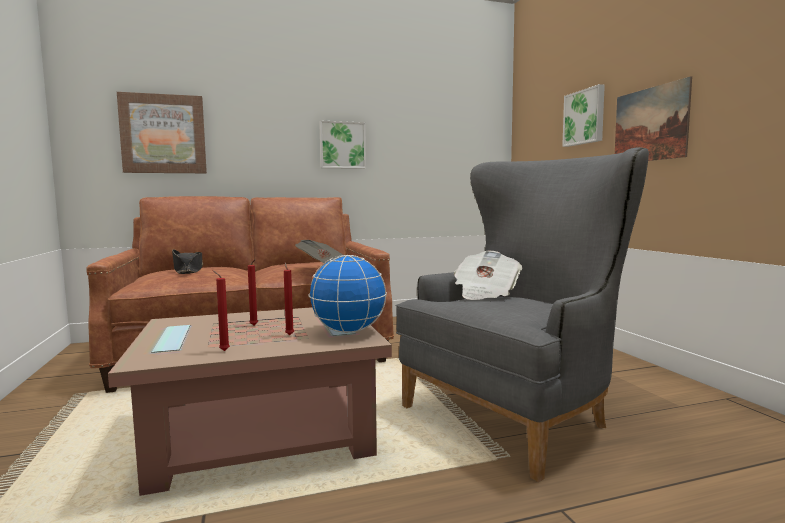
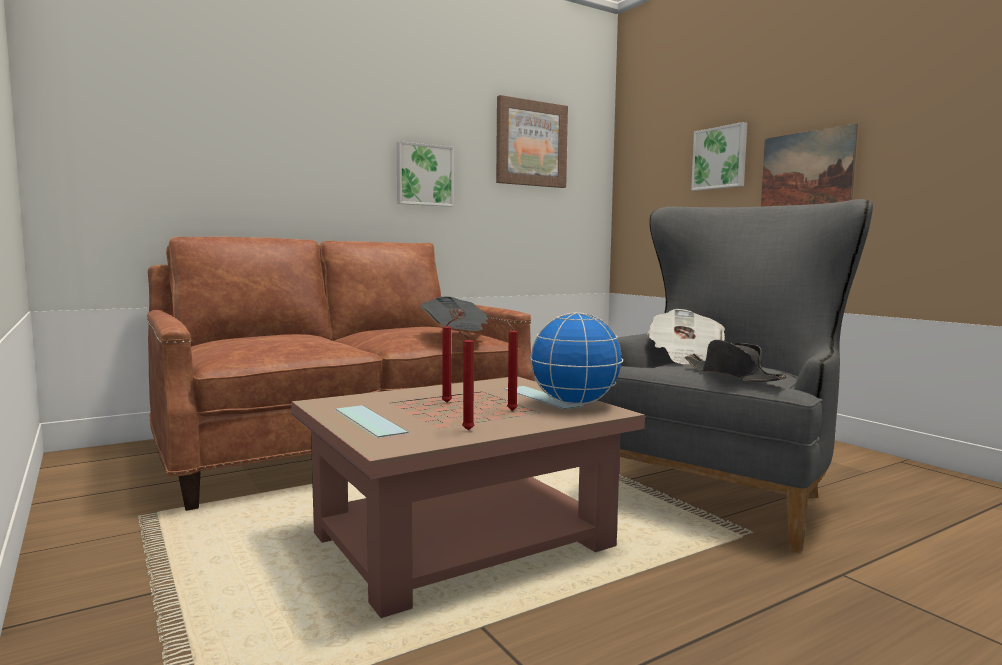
camera: 15 degrees left, 0 degrees up
(163, 134) = (189, 147): picture -> picture (531, 144)
(188, 270) = (273, 339): black hat -> black hat (732, 375)

